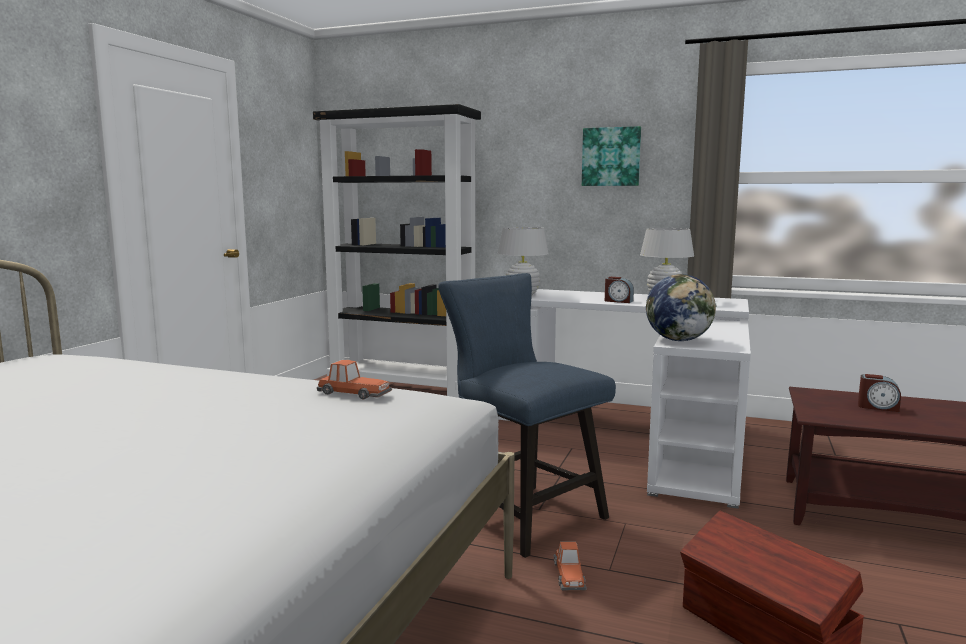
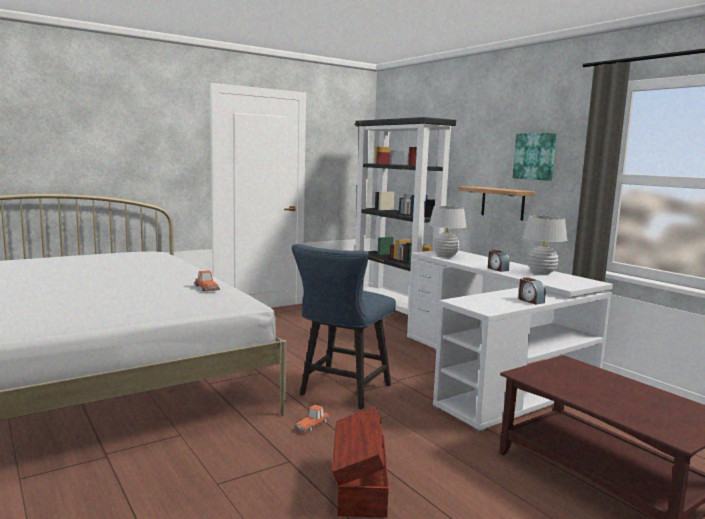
camera: 35 degrees right, 0 degrees up
(522, 514) = (341, 392): blue chair -> blue chair turned 150 degrees counterclockwise
(565, 219) = (502, 203): none -> shelf
(679, 340) = (468, 300): globe -> none
(878, 407) = (591, 382): alarm clock -> alarm clock (530, 301)

